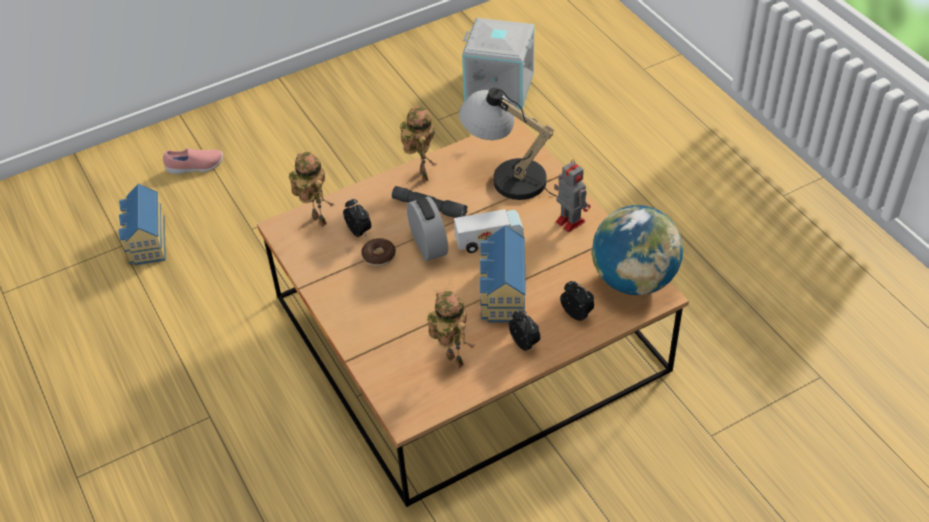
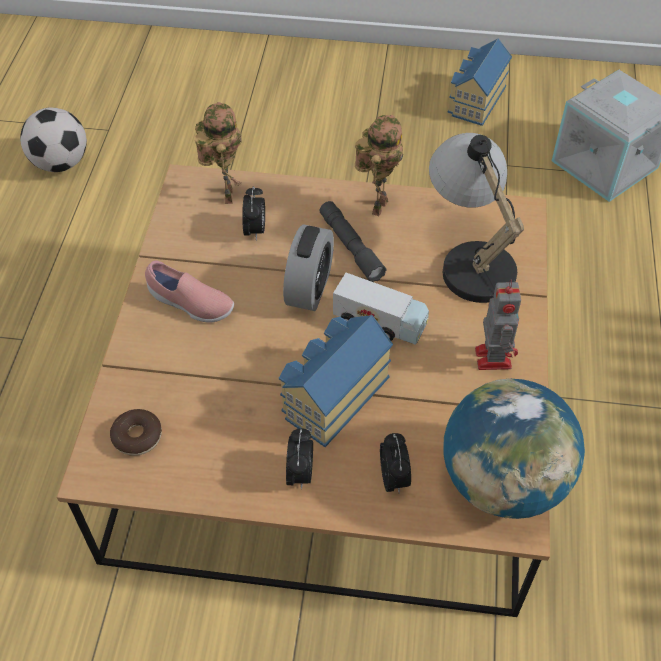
camera: 35 degrees right, 5 degrees up
(108, 288) = (61, 163): none -> football
(145, 241) = (130, 137): toy house -> toy house (474, 100)
(195, 167) = (235, 91): pink shoe -> pink shoe (190, 304)
(379, 256) = (248, 269): donut -> donut (137, 437)
(451, 361) = (202, 440): toy robot -> none

